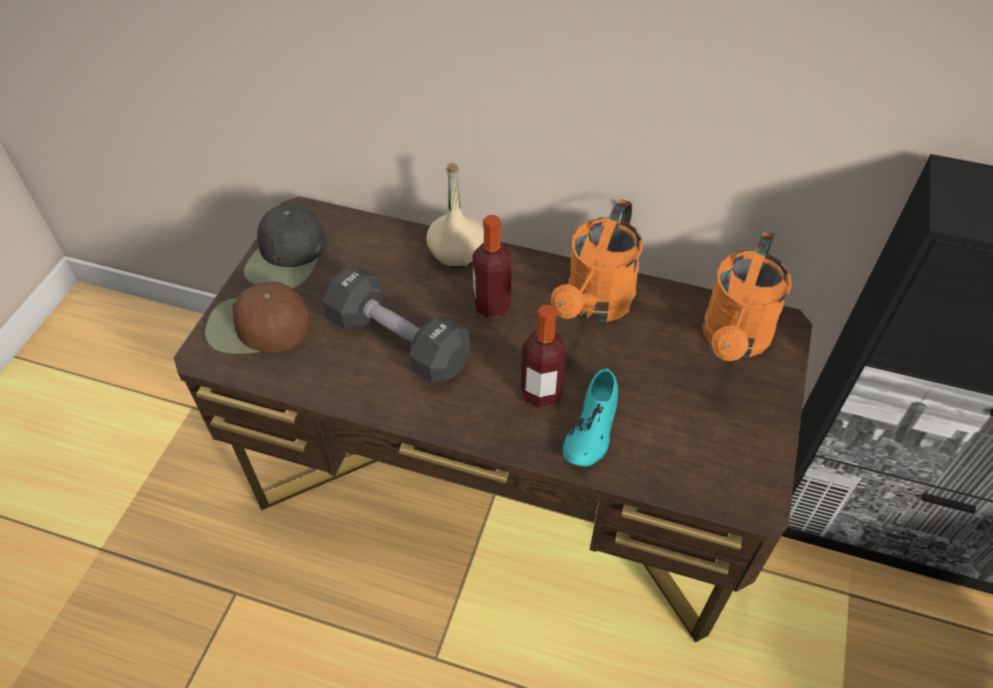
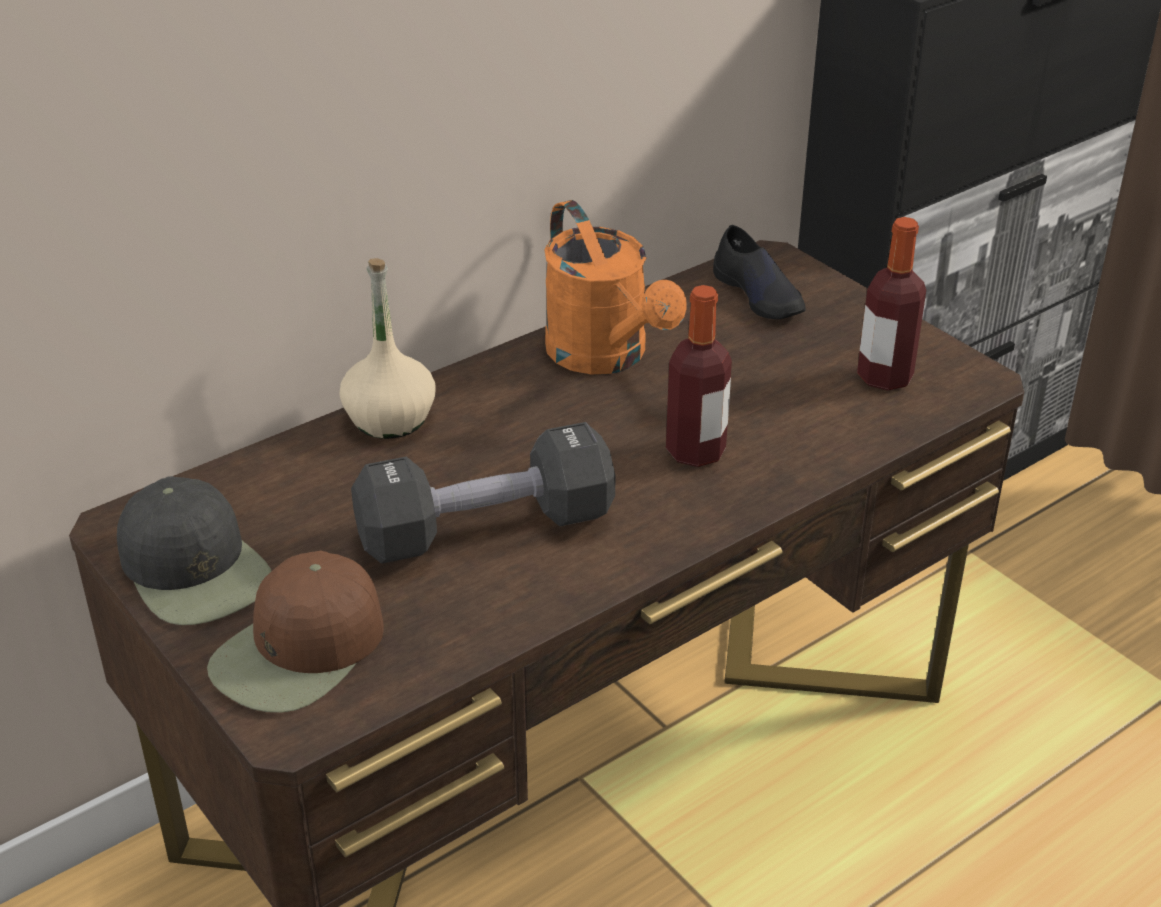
camera: 55 degrees left, 15 degrees down
(492, 305) = (516, 429): bottle -> bottle (884, 377)
(592, 427) = (782, 437): turquoise shoe -> none
(733, 340) = (759, 295): orange watering can -> black shoe

